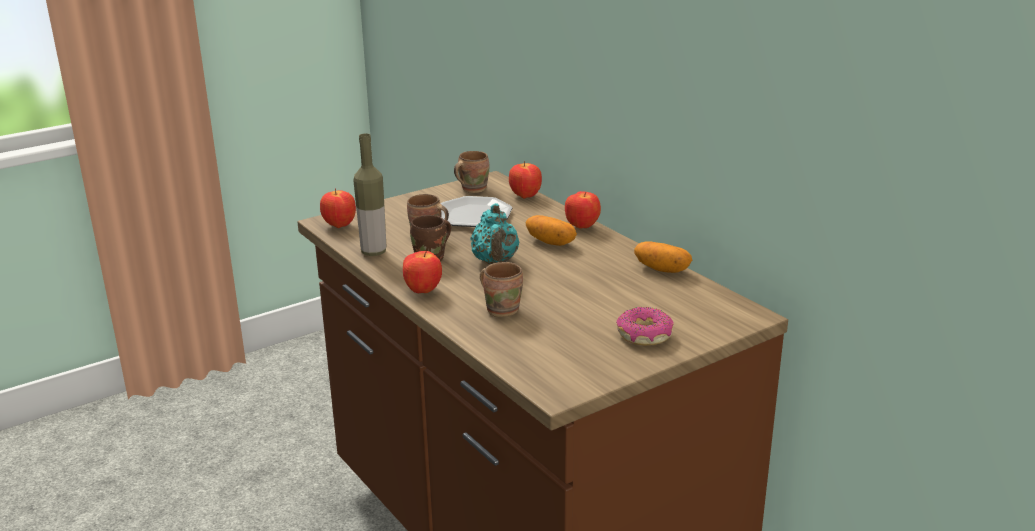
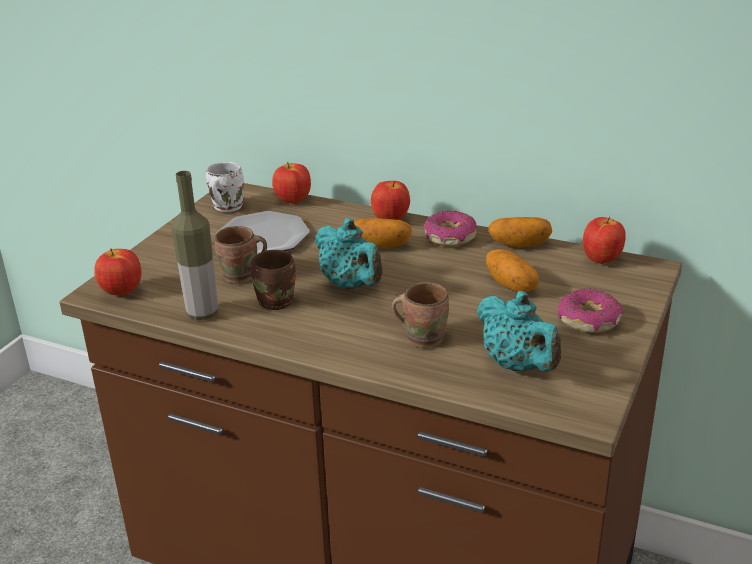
camera: 30 degrees left, 5 degrees up
(423, 291) = (315, 343): apple -> apple (601, 260)
(471, 189) = (225, 207): brown mug -> white mug
(547, 347) = (517, 365): none -> turquoise teapot
(612, 250) = (449, 237): none -> donut
(616, 295) = (511, 285): none -> potato

